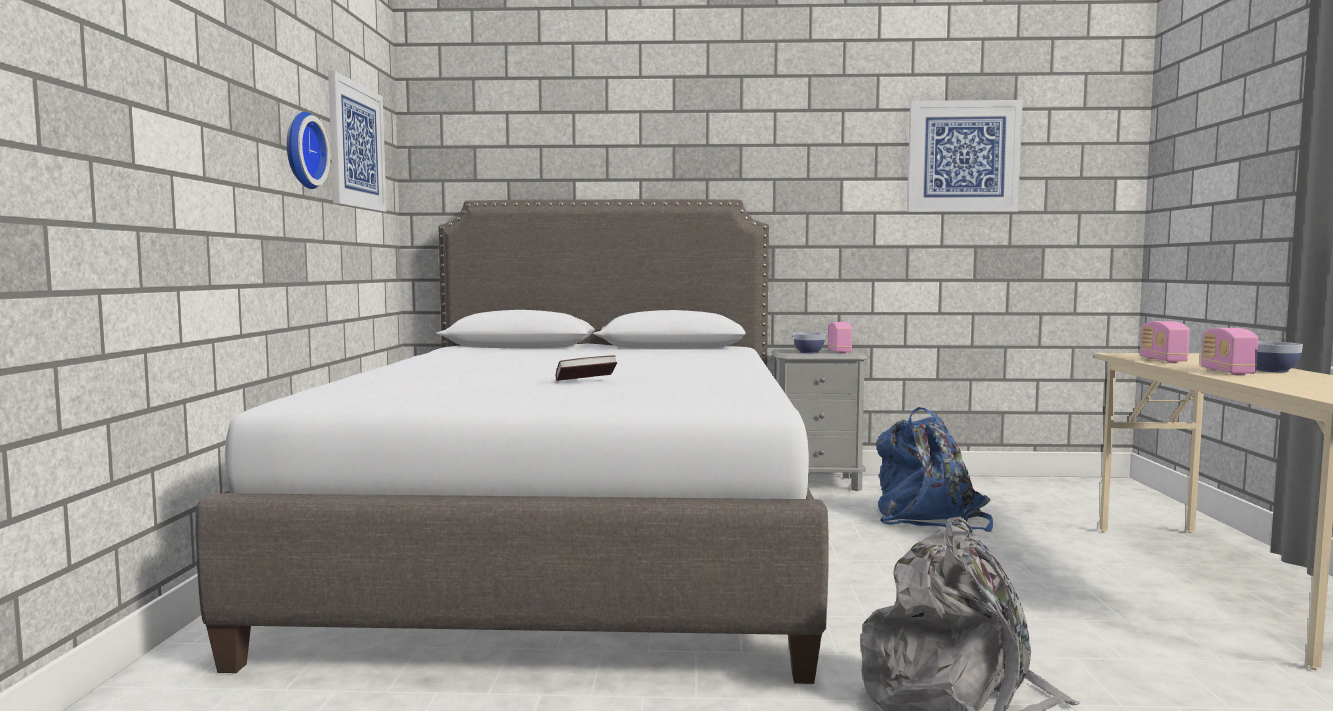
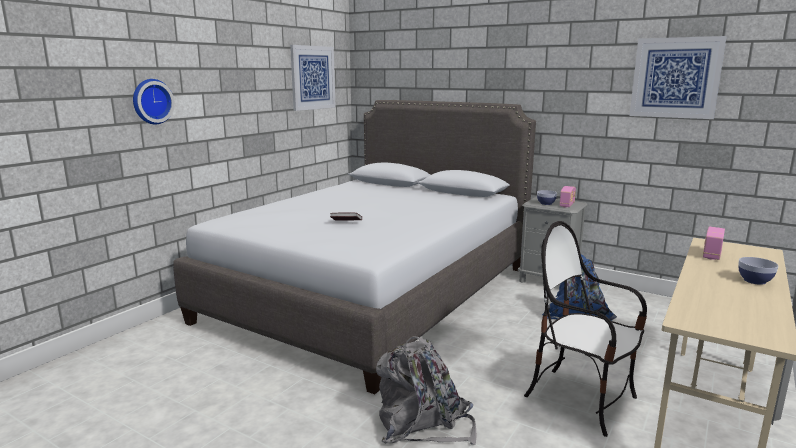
camera: 30 degrees right, 10 degrees up
(301, 150) = (269, 90): wall clock -> wall clock (151, 101)
(1092, 607) = (581, 399): none -> chair
(1227, 372) = (711, 276): radio -> none

